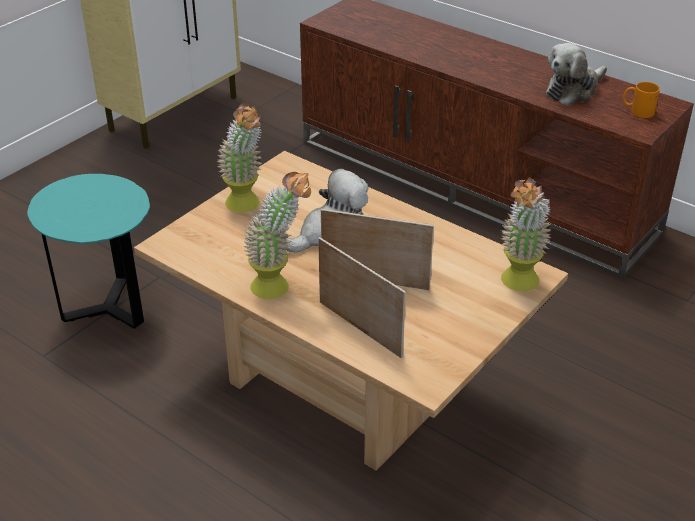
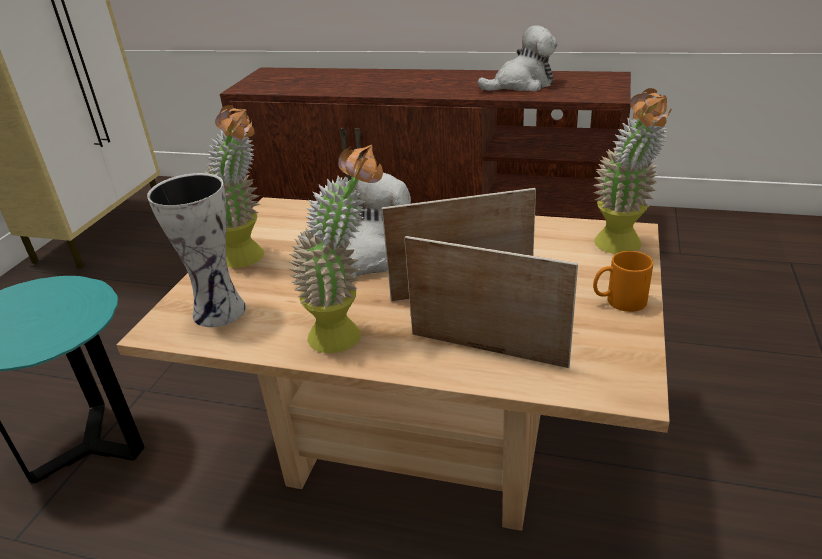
camera: 20 degrees left, 5 degrees down
(208, 244) = (222, 311): none -> vase
(573, 91) = (522, 84): plush toy -> plush toy turned 135 degrees counterclockwise
(637, 111) = (592, 85): orange mug -> orange mug (618, 301)

